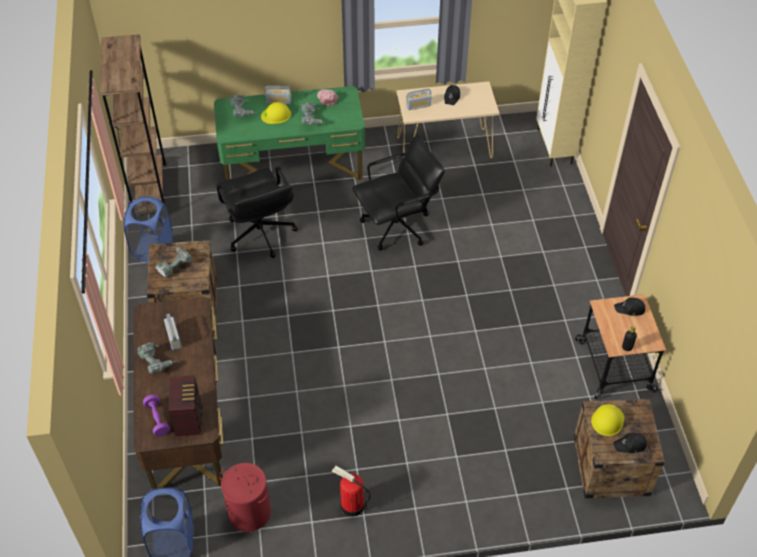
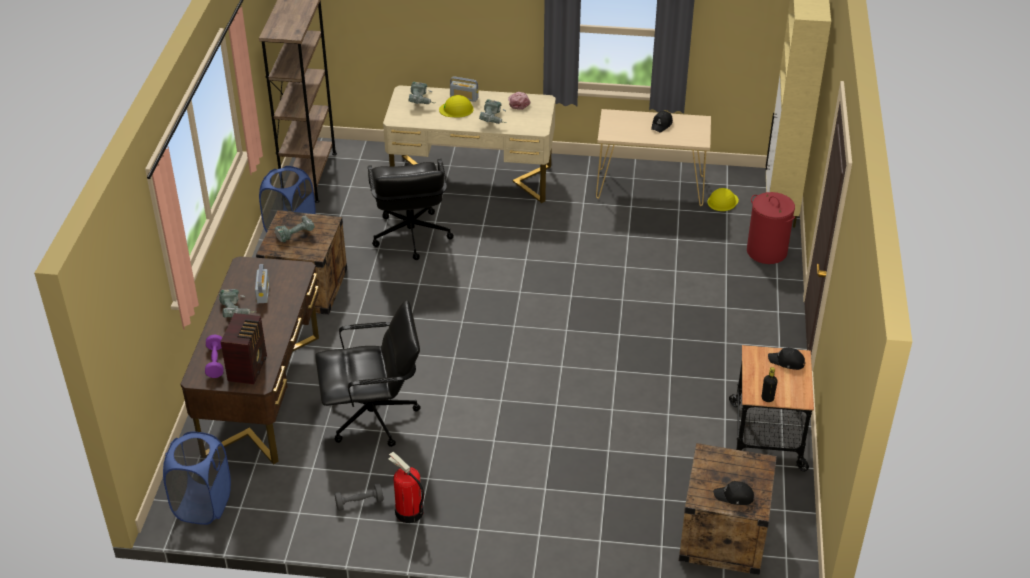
camera: 15 degrees right, 10 degrees down
(249, 512) = (294, 495): red laundry basket -> red laundry basket (766, 251)
(293, 167) = (472, 178): green desk -> beige desk
(307, 506) = (359, 503): none -> grey dumbbell
(397, 226) = (566, 254): black office chair -> black office chair (374, 417)
(418, 105) = (620, 127): radio -> none
(607, 420) = (717, 467): yellow hard hat -> yellow hard hat (722, 201)

